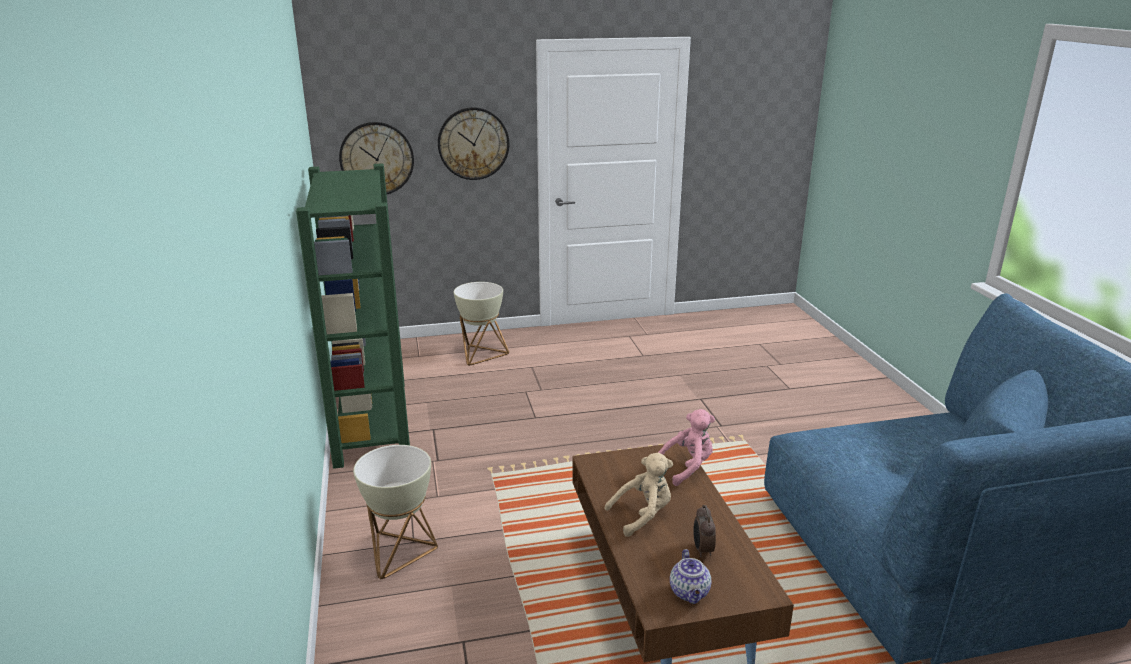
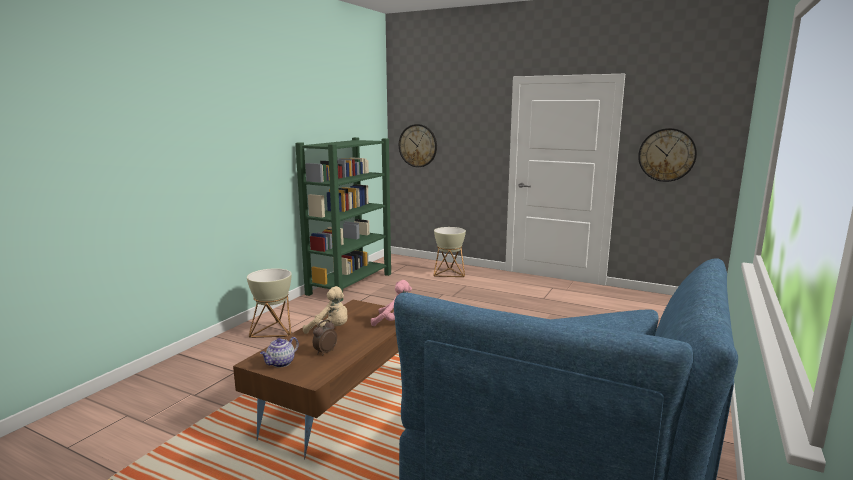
camera: 40 degrees right, 10 degrees down
(473, 143) = (470, 141): wall clock -> wall clock (667, 155)

